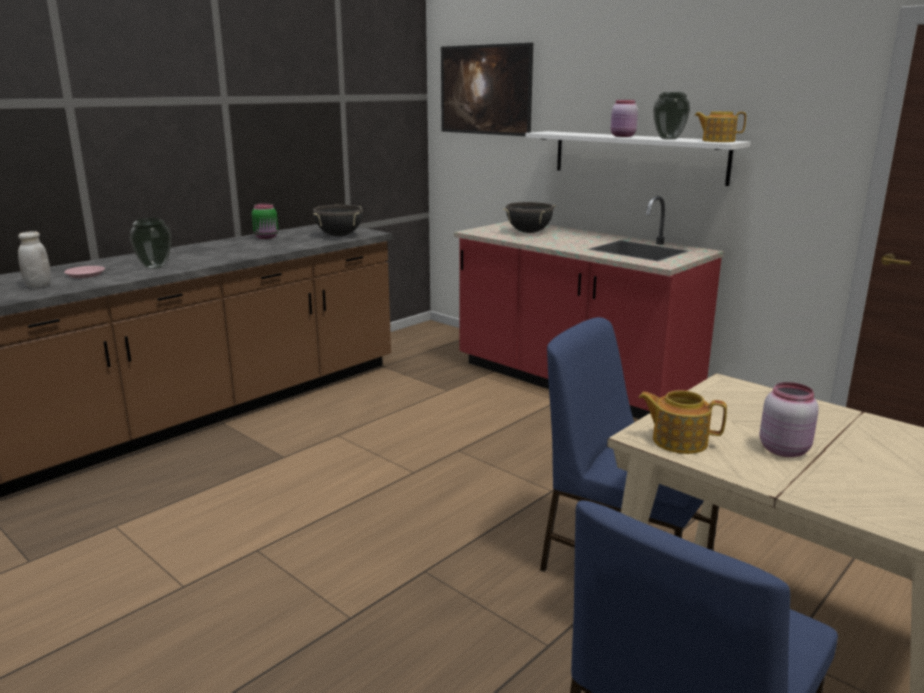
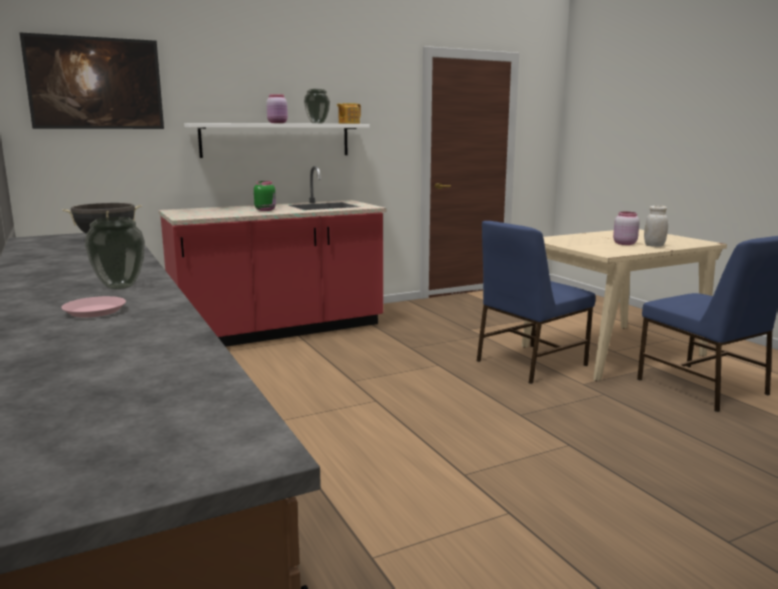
camera: 70 degrees left, 5 degrees down
(38, 286) = (122, 329): white jar -> white jar (654, 246)
(267, 237) = (43, 254): green jar -> green jar (266, 210)
(528, 232) = (220, 211): black cooking pot -> none
(678, 441) = (613, 251): teapot -> none

